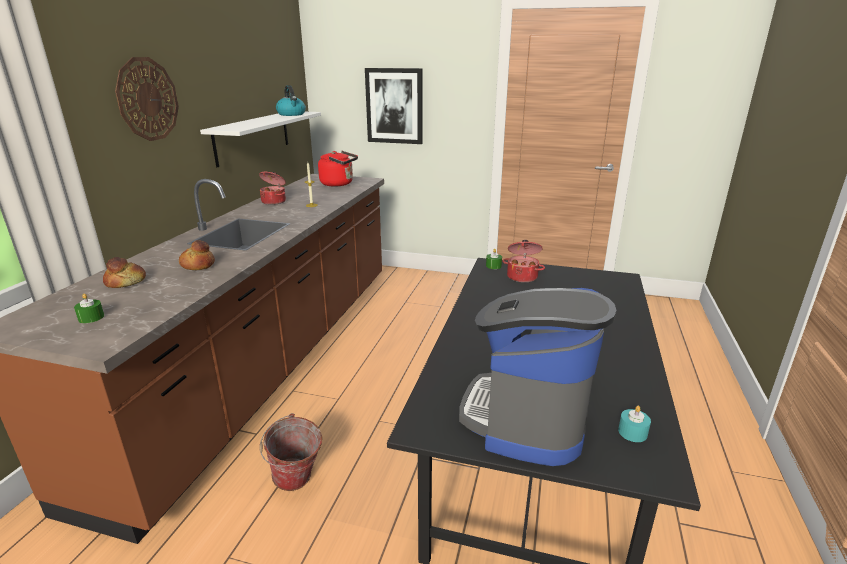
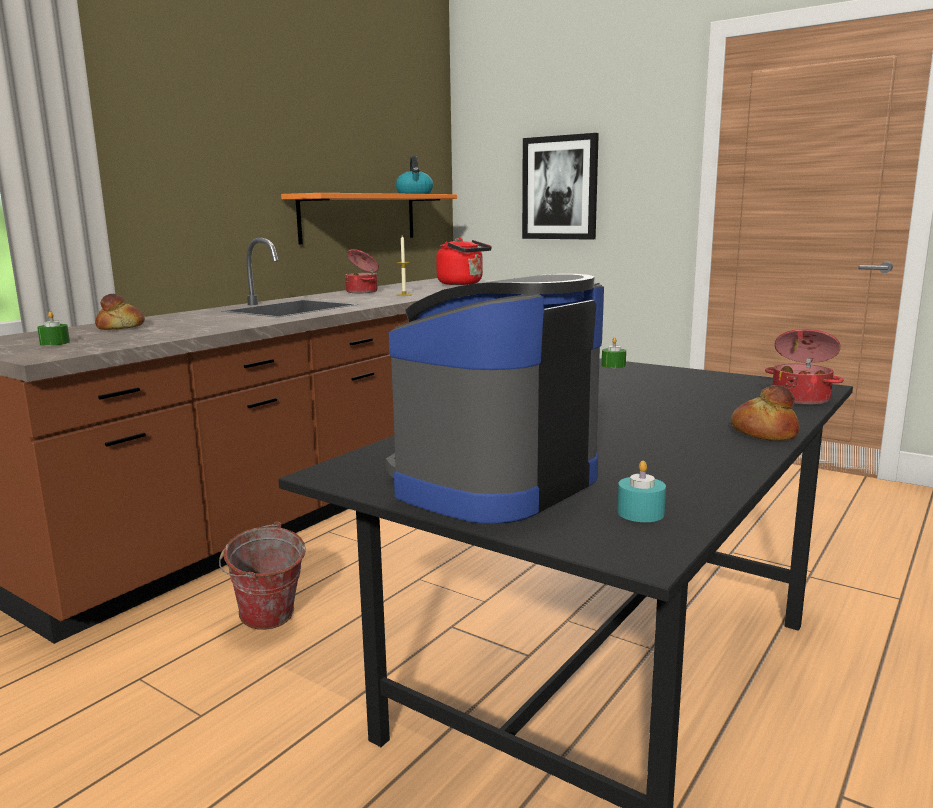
camera: 20 degrees right, 10 degrees down
(147, 99) = (213, 145): wall clock -> none
(198, 265) = (210, 322): bread -> bread (764, 433)
(253, 137) = (359, 217): white shelf -> orange shelf
(522, 276) = (646, 376): cooking pot -> cooking pot (801, 398)

